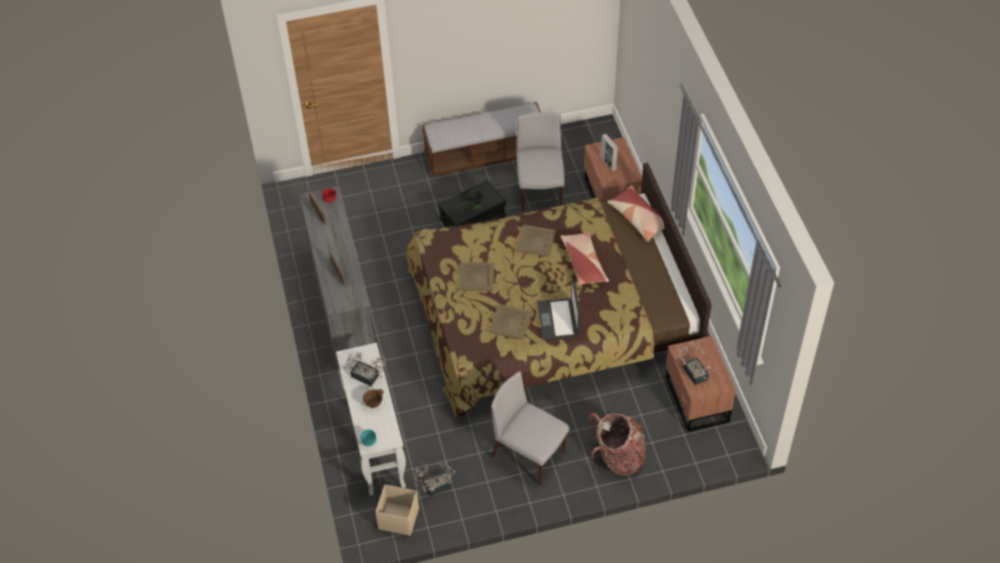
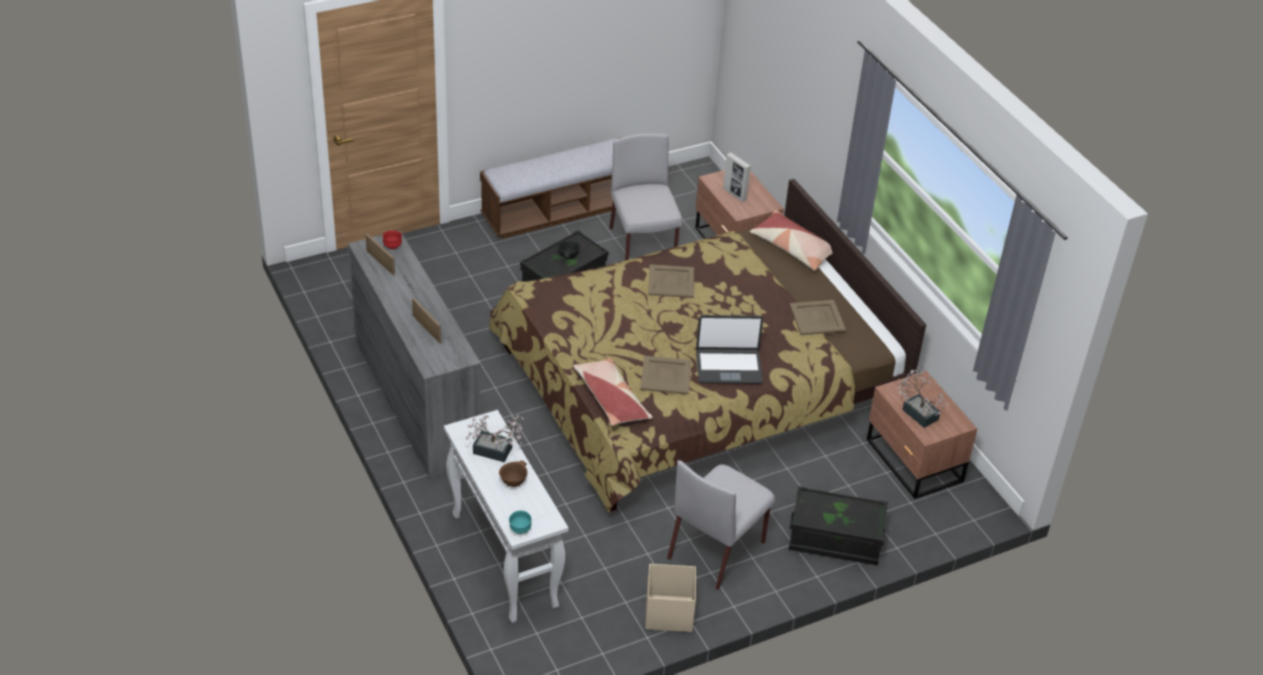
camera: 15 degrees left, 10 degrees down
(398, 518) = (558, 647): beige storage box -> beige storage box (668, 613)
(434, 486) = (598, 601): potted plant -> none
(476, 277) = (604, 328): beige tray -> beige tray (817, 318)
(529, 455) = (717, 549): grey chair -> grey chair turned 75 degrees counterclockwise
(559, 319) = (728, 367): laptop -> laptop turned 75 degrees counterclockwise
(583, 263) = (740, 301): pillow -> pillow (611, 399)
(618, 458) = (835, 539): backpack -> black storage box

